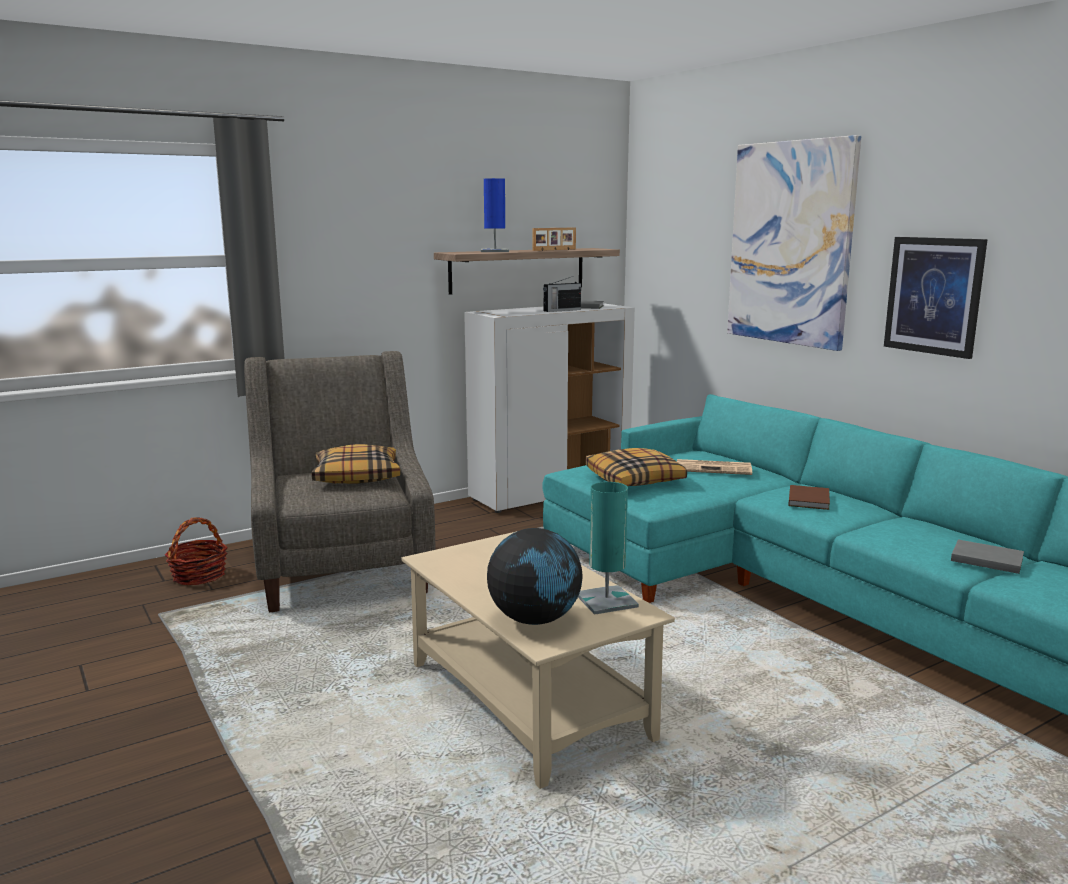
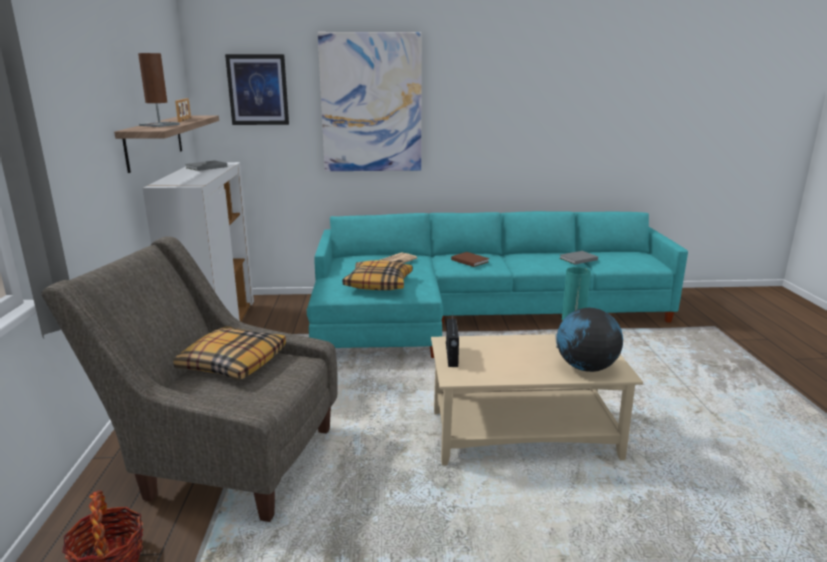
camera: 60 degrees left, 5 degrees up
(495, 251) = (159, 125): blue table lamp -> brown table lamp
(561, 310) = (211, 172): radio -> radio (451, 356)
(934, 296) = (479, 130): picture -> picture (258, 90)

